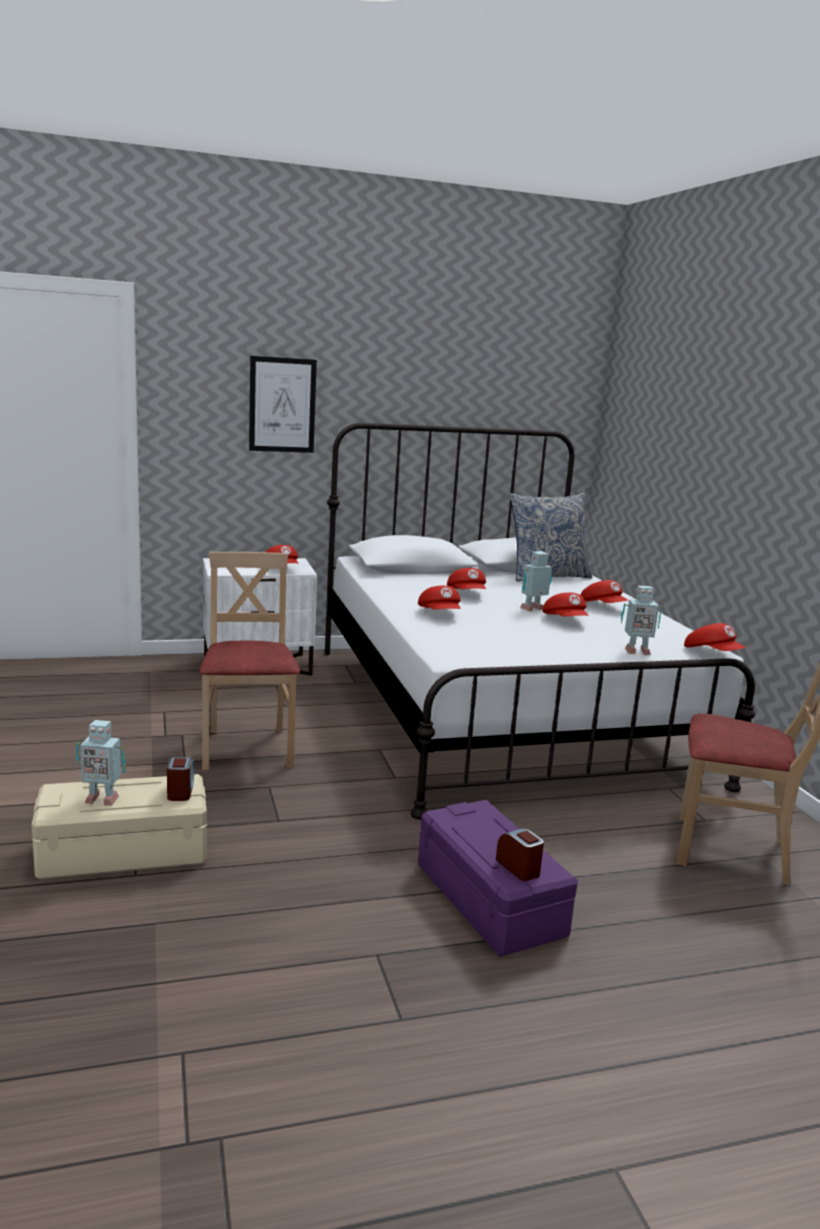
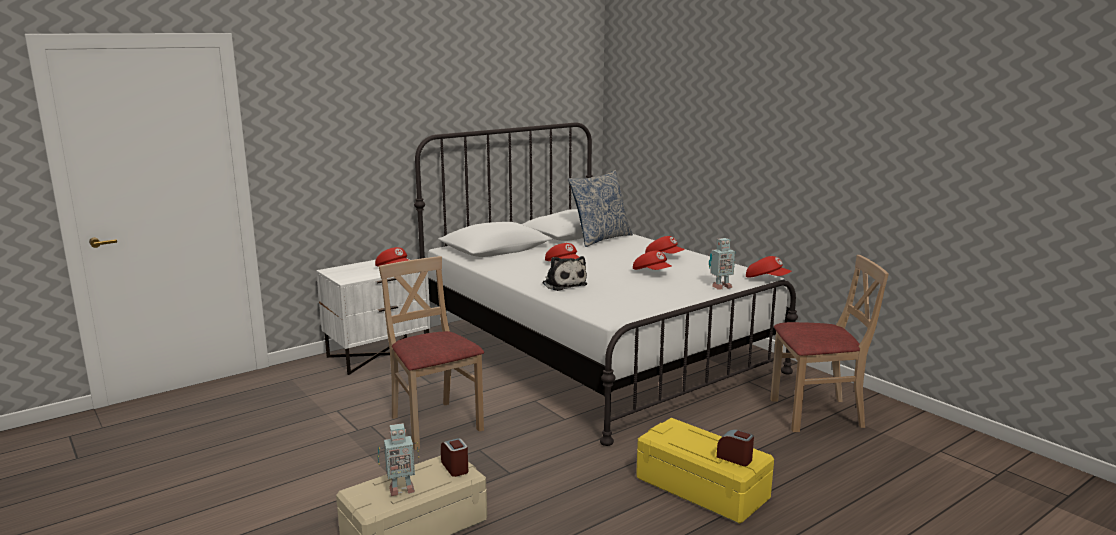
camera: 20 degrees left, 0 degrees up
(282, 405) = (368, 127): picture -> none
(440, 614) = (563, 284): red cap -> plush toy
(491, 900) = (703, 488): purple storage box -> yellow storage box
(533, 609) = (621, 267): toy robot -> none

